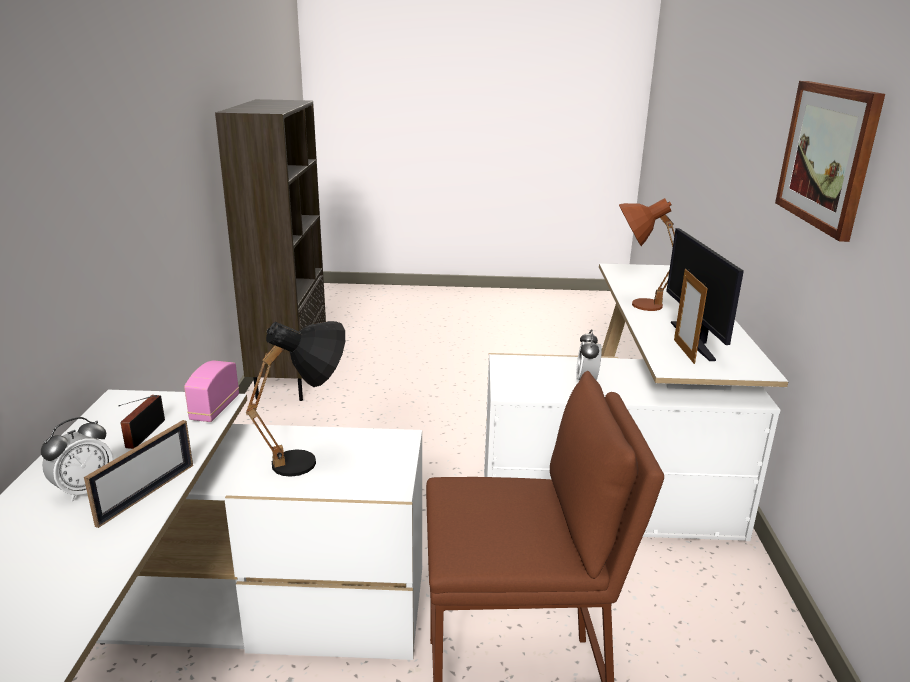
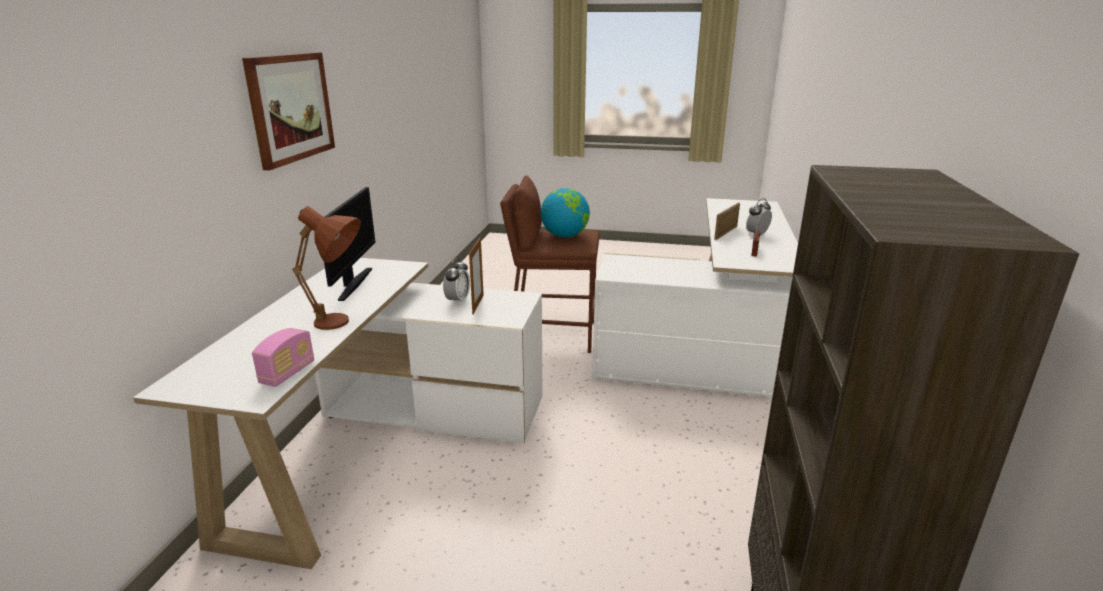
camera: 170 degrees left, 0 degrees up
(215, 408) = (726, 259): radio -> radio (287, 373)
(311, 461) = (661, 269): black table lamp -> none
(502, 516) = (565, 236): none -> globe
(684, 351) = (378, 276): picture frame -> picture frame (478, 304)

